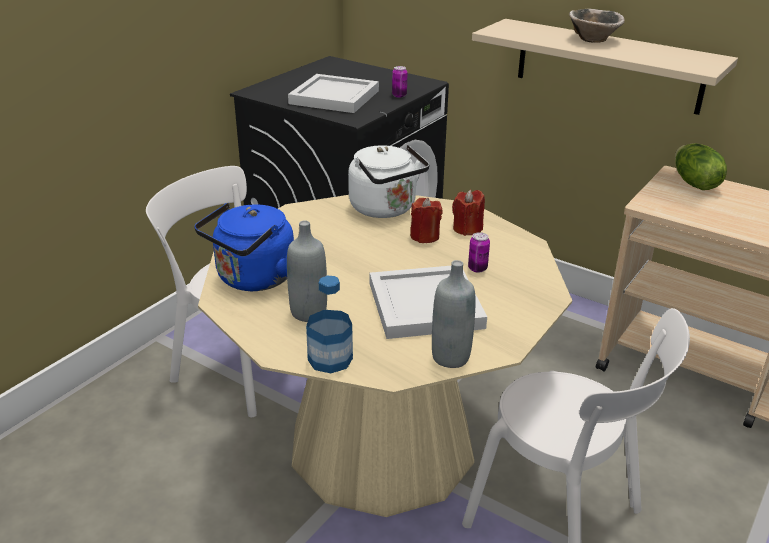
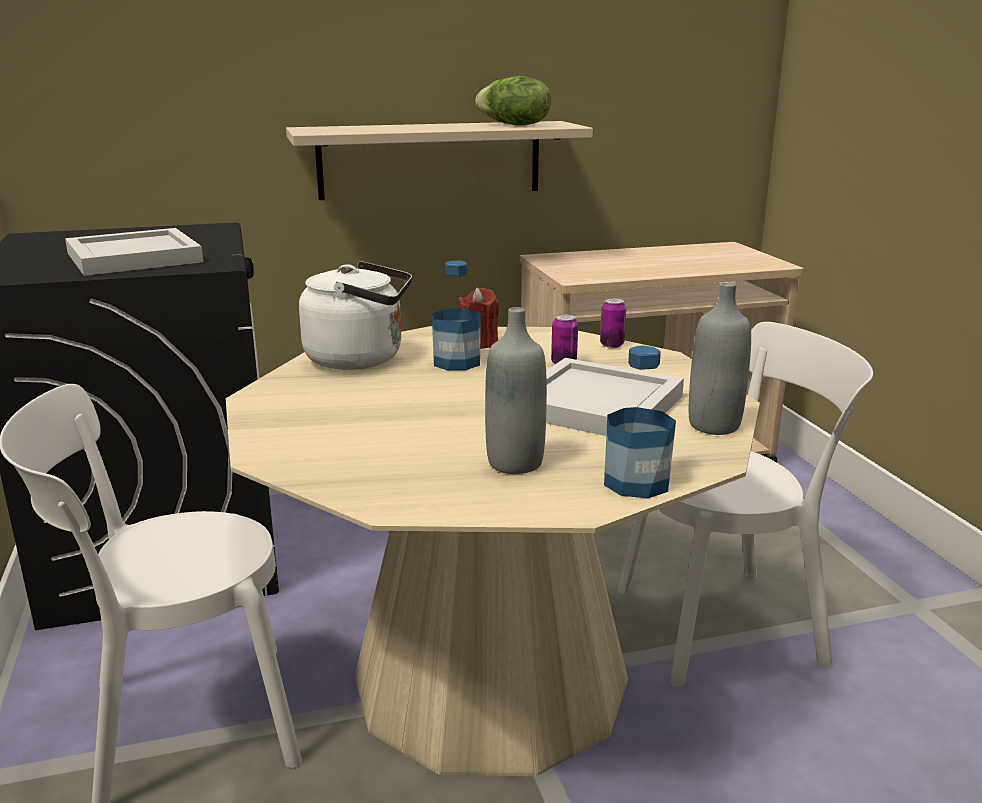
camera: 50 degrees left, 10 degrees down
(253, 279) = (375, 470): blue kettle -> none
(399, 95) = (215, 240): can -> can (612, 345)
(424, 236) = (456, 362): red candle -> bottle
(593, 40) = (424, 126): bowl -> none
(693, 183) = (568, 258): lettuce -> lettuce (514, 125)

